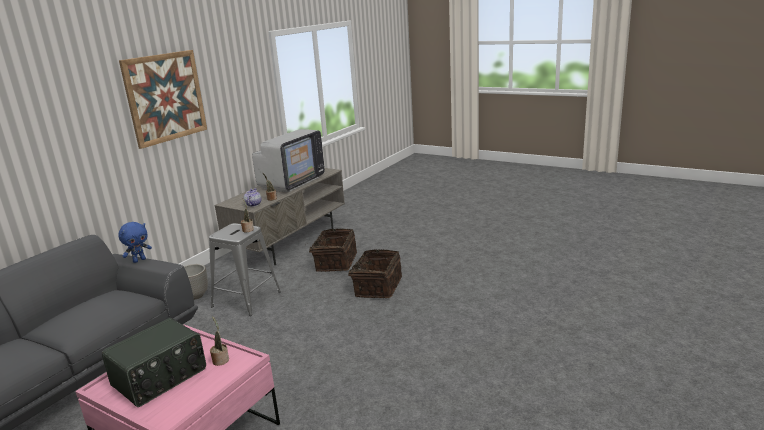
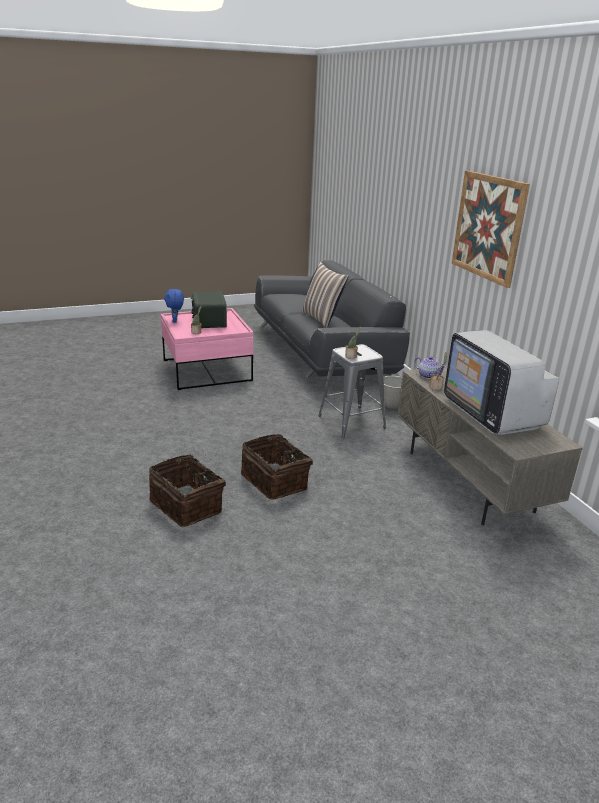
camera: 125 degrees right, 5 degrees up
(89, 309) = (322, 318): none -> pillow
(139, 260) = (365, 328): blue plush toy -> blue plush toy (175, 321)
(335, 262) = (369, 484): basket -> basket (188, 505)

